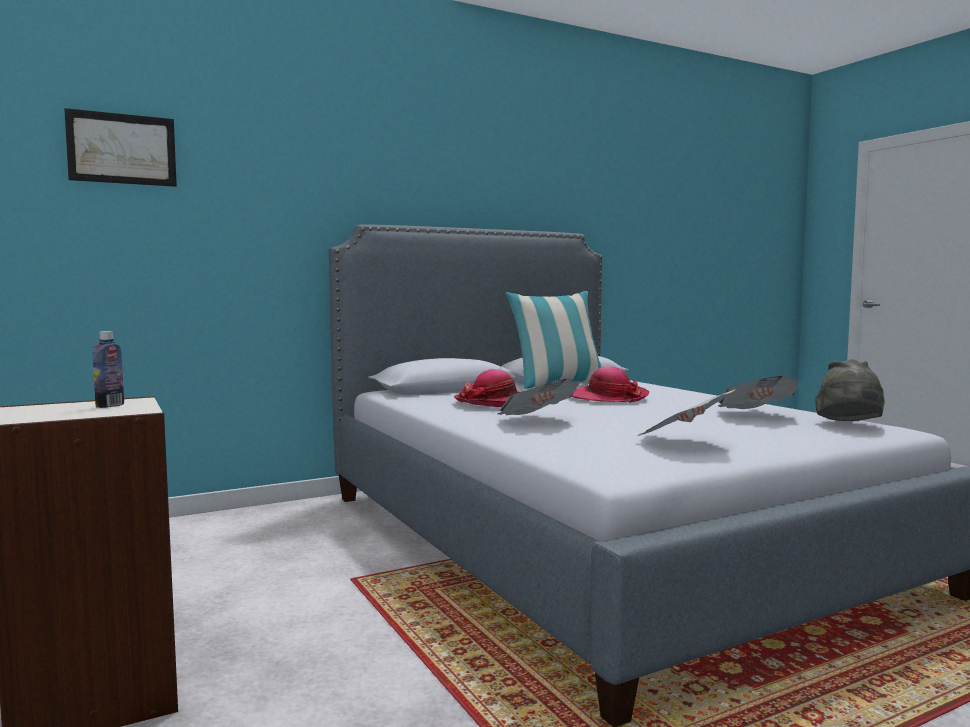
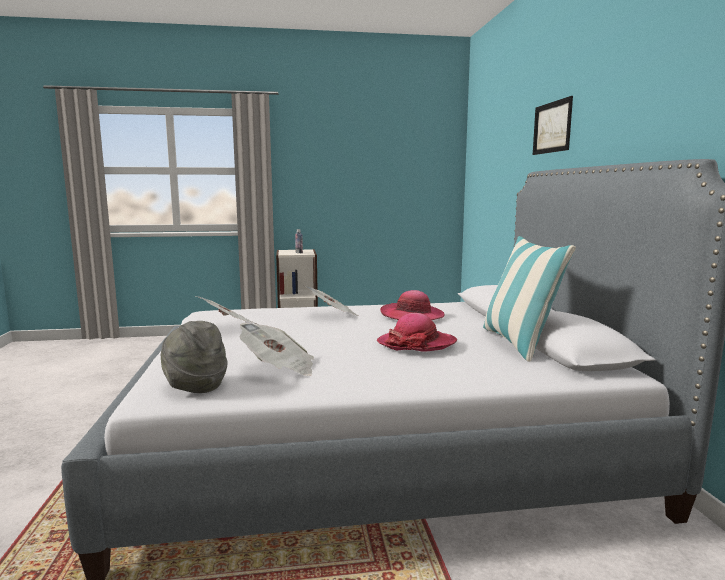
camera: 110 degrees right, 5 degrees up
(122, 149) = (487, 139): picture -> picture (552, 127)

